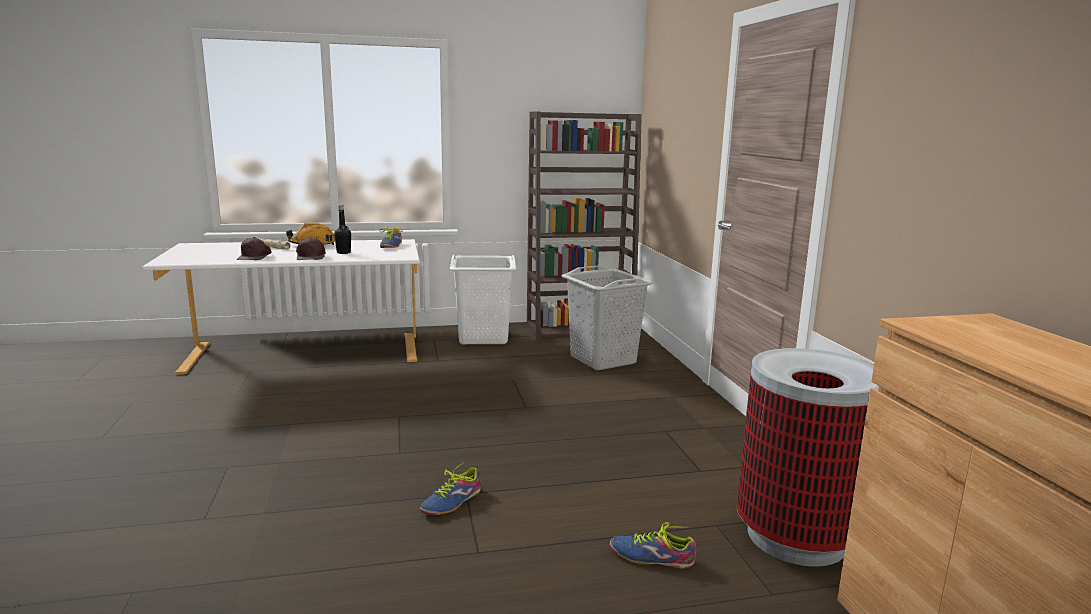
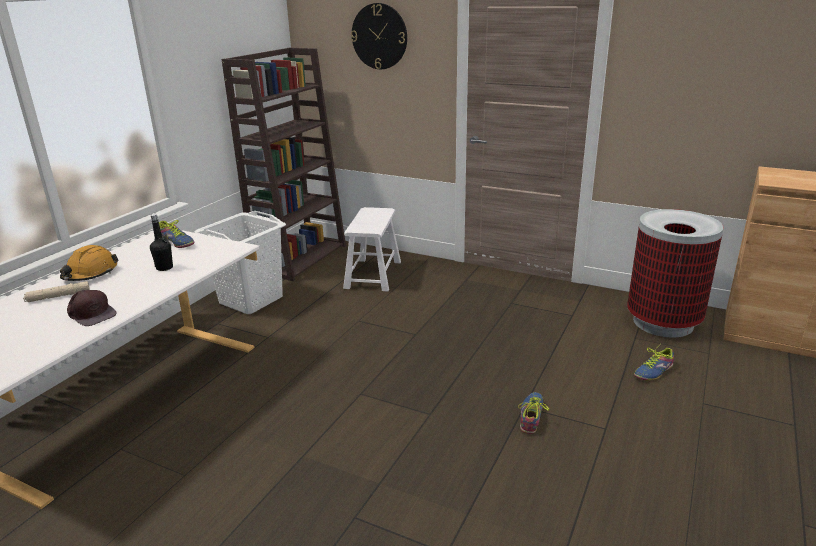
camera: 50 degrees left, 10 degrees up
(311, 256) = (152, 285): brown cap -> none
(452, 502) = (531, 416): shoe -> shoe turned 150 degrees counterclockwise
(603, 359) = (373, 274): grey laundry basket -> white stool
(682, 100) = (379, 36): none -> wall clock

